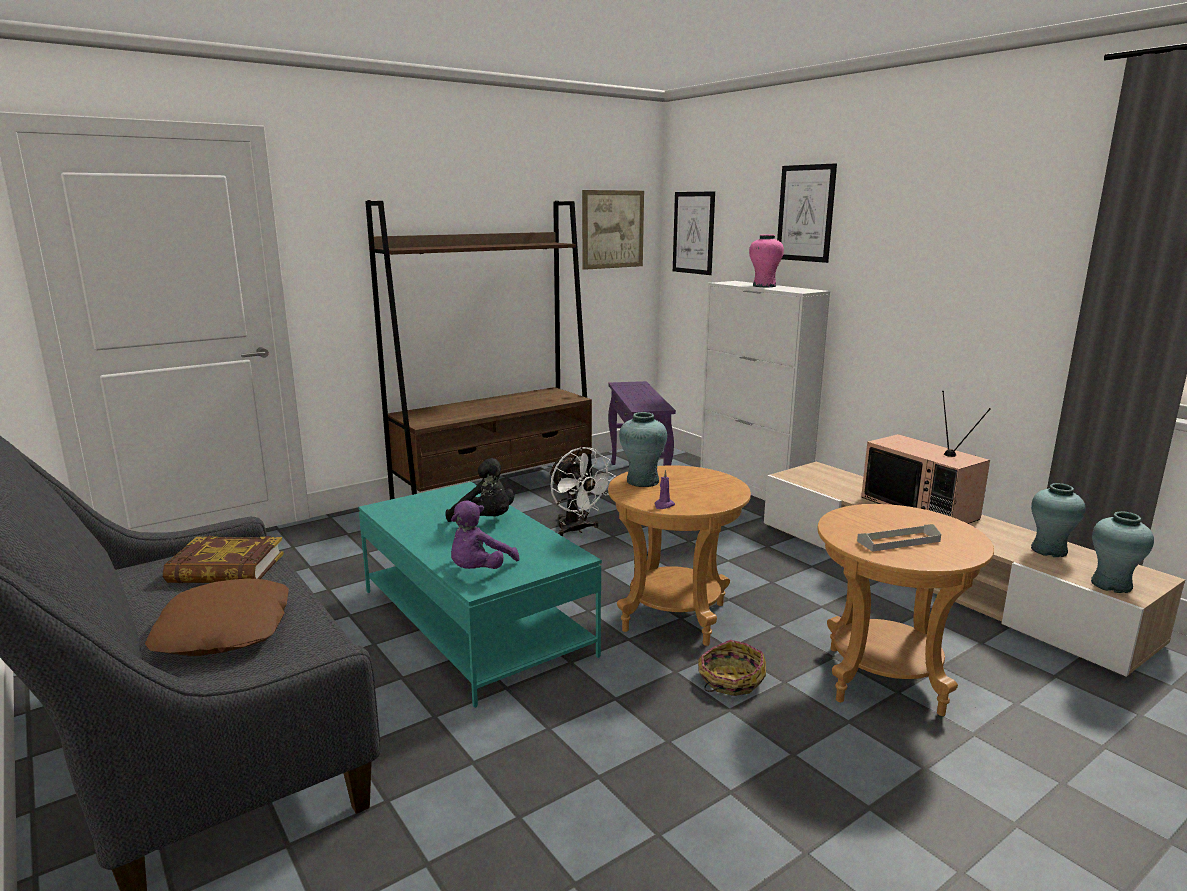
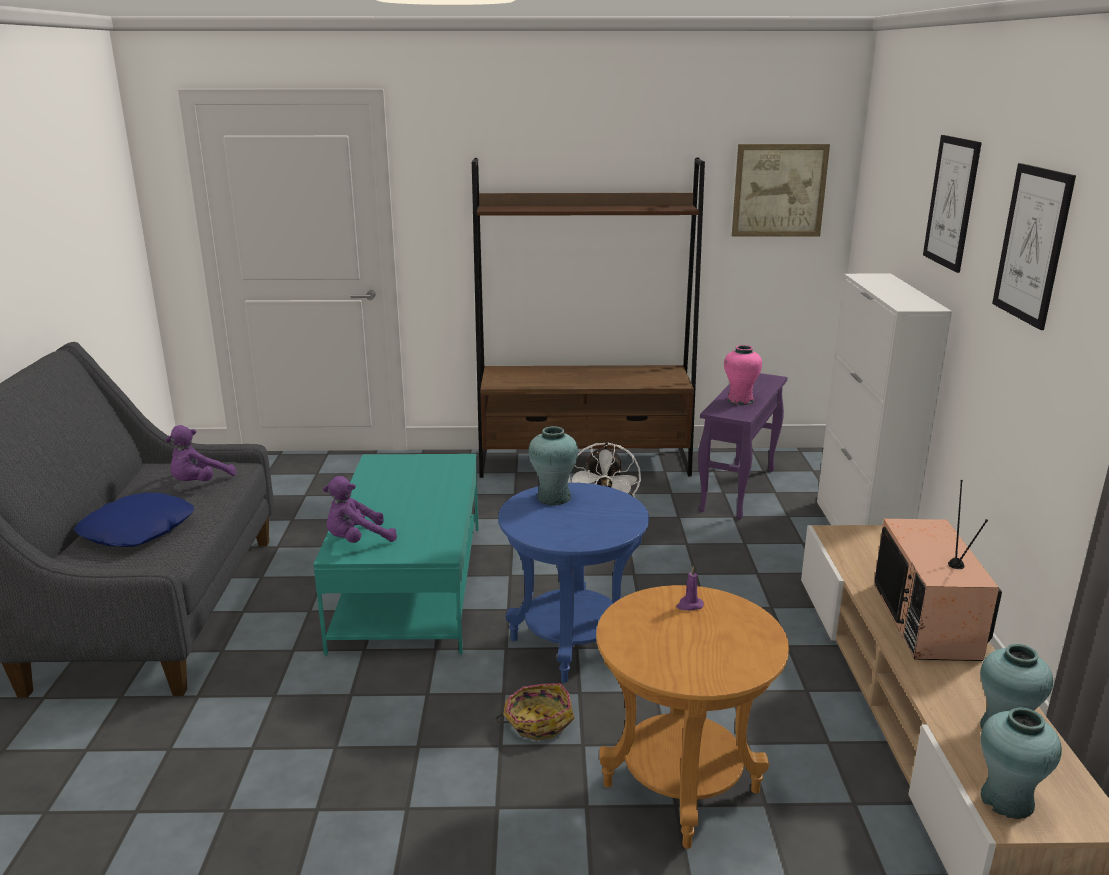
camera: 35 degrees right, 5 degrees up
(225, 630) = (138, 530): brown pillow -> blue pillow
(226, 569) = (199, 483): book -> purple plush toy
(485, 521) = (428, 496): black plush toy -> none
(663, 505) = (525, 528): purple candle -> purple candle (689, 605)
(674, 617) = (572, 644): brown side table -> blue side table
(693, 233) = (875, 203): picture -> picture (1032, 244)
(764, 286) = (891, 289): pink vase -> pink vase (740, 400)
(898, 541) = (668, 640): grey tray -> none

